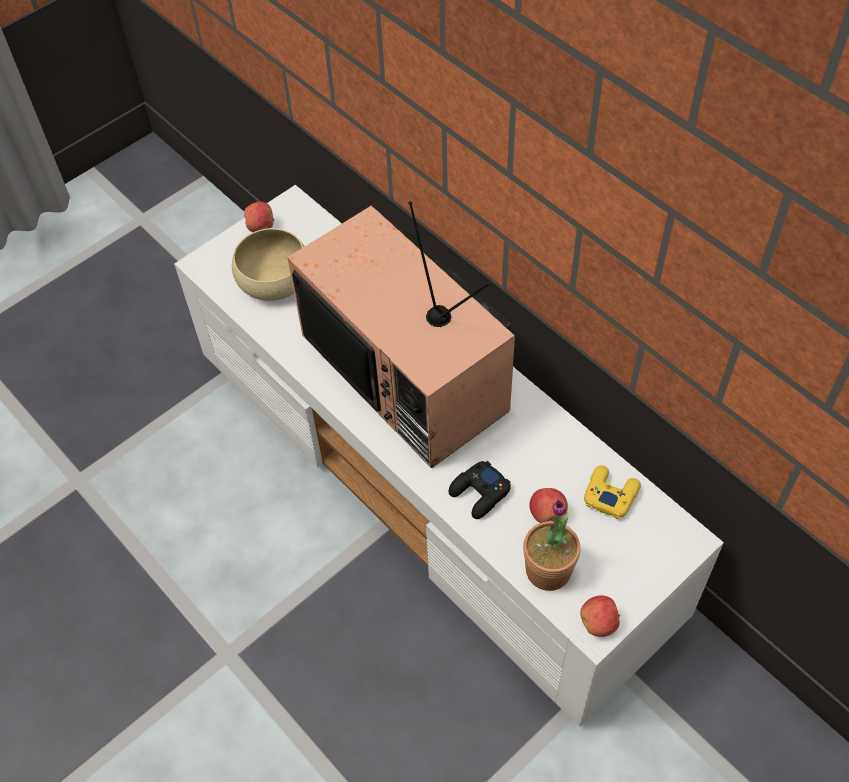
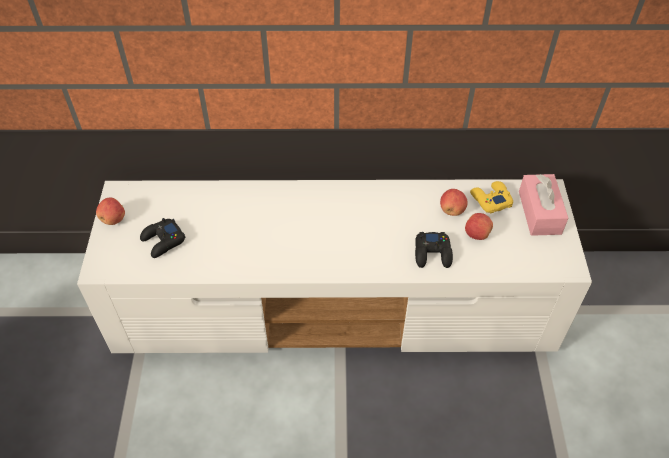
camera: 50 degrees left, 5 degrees down
(274, 280) = (163, 241): beige bowl -> black game controller
(409, 372) = (313, 225): television -> none
(548, 570) = (513, 259): potted plant -> none
(599, 623) = (567, 262): apple -> apple (452, 210)
(643, 552) = (539, 212): none -> pink tissue box

